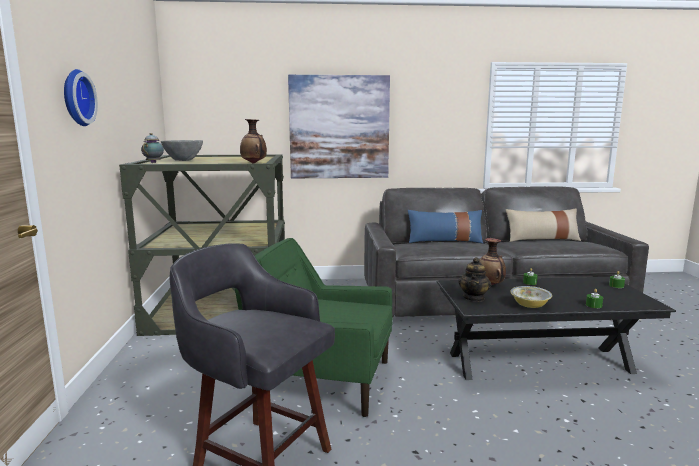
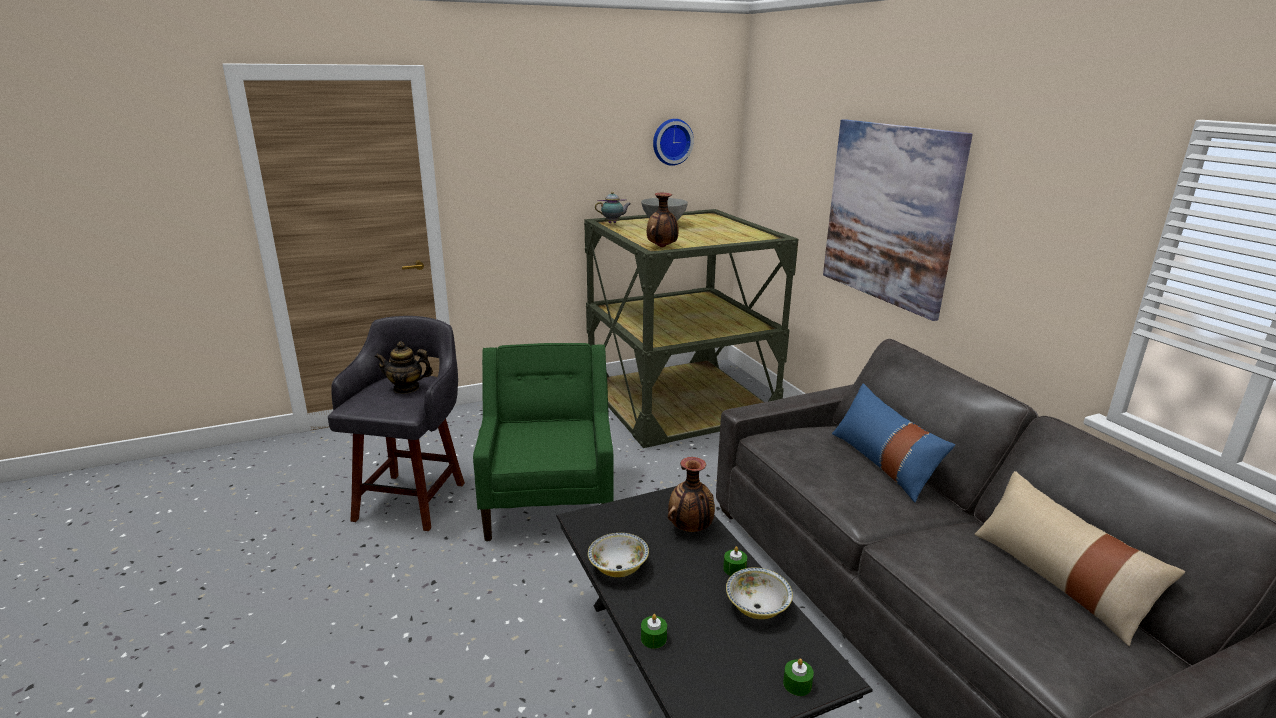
camera: 70 degrees right, 10 degrees up
(75, 98) = (517, 159): wall clock -> wall clock (671, 141)
(474, 298) = (624, 517): teapot -> teapot (406, 388)
(562, 283) = (757, 607): none -> bowl

